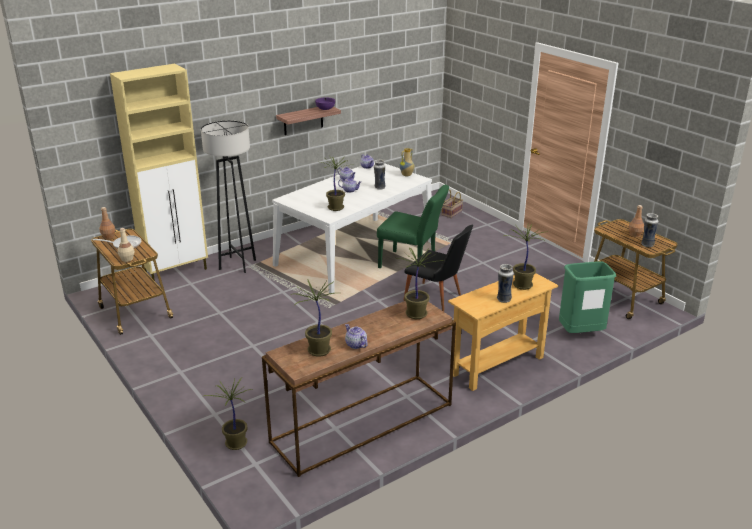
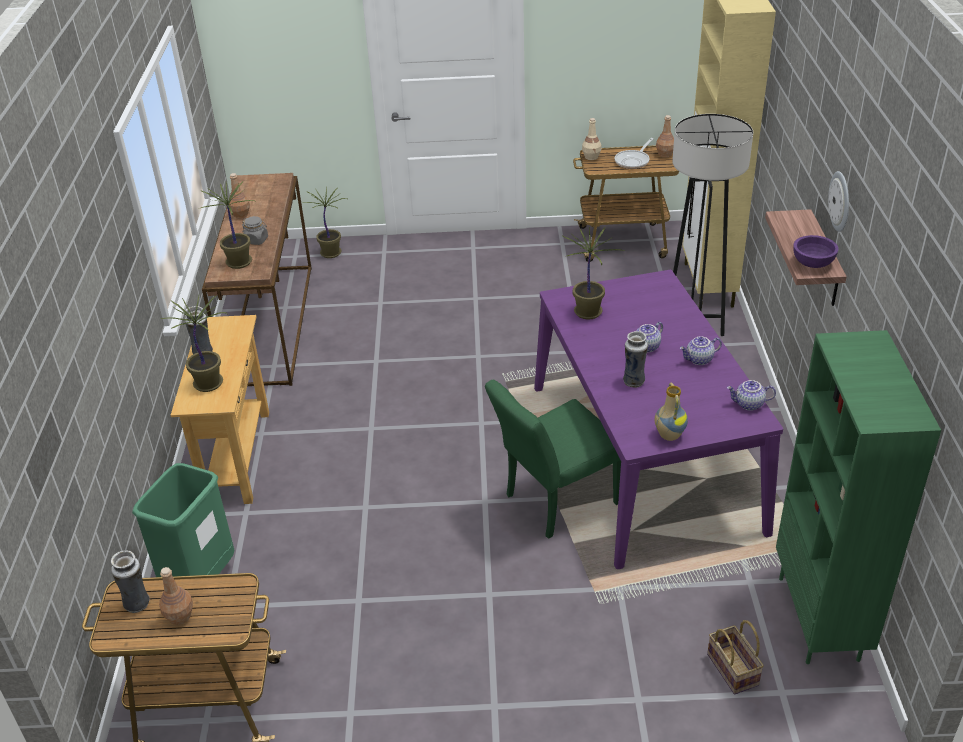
camera: 125 degrees right, 10 degrees up
(307, 83) = (840, 201): none -> wall clock
(318, 351) = (258, 195): potted plant -> none
(355, 253) = (643, 456): white dining table -> purple dining table
(355, 345) = (240, 214): teapot -> brown bottle
(382, 320) = (256, 240): none -> grey jar
(408, 205) = (820, 618): none -> green bookcase
(437, 299) = (429, 480): black chair -> none

